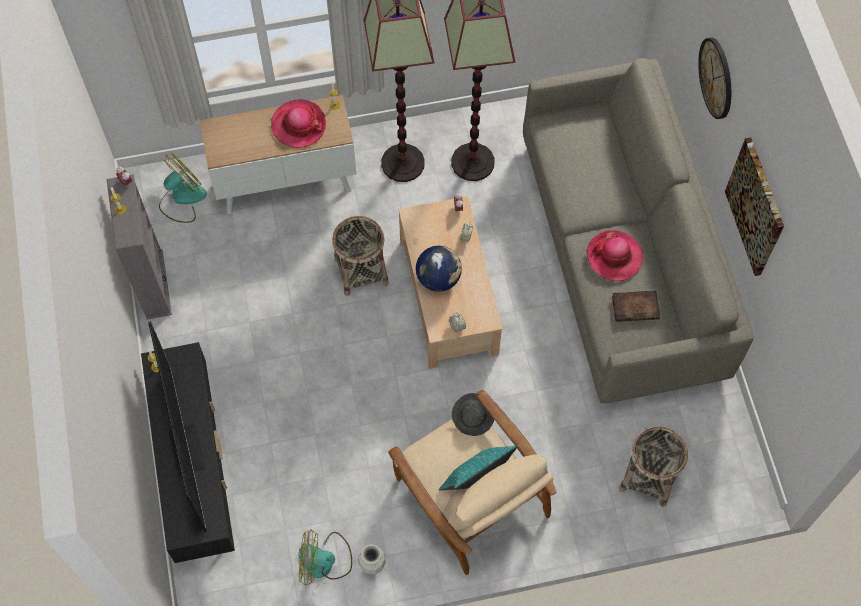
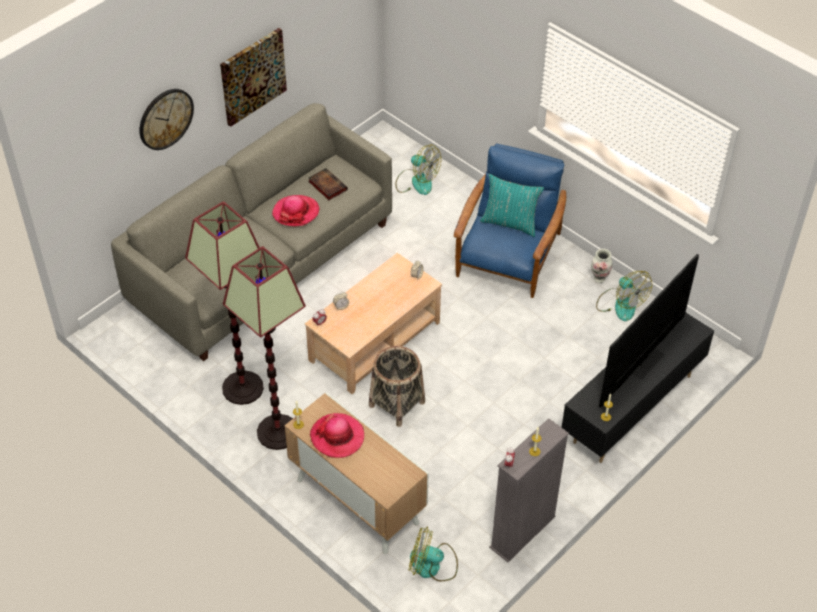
camera: 125 degrees left, 15 degrees down
(438, 278) = (388, 304): globe -> none
(470, 495) = (508, 256): beige armchair -> blue armchair
(473, 418) = (472, 242): grey hat -> none
(648, 477) = (416, 181): basket -> fan

